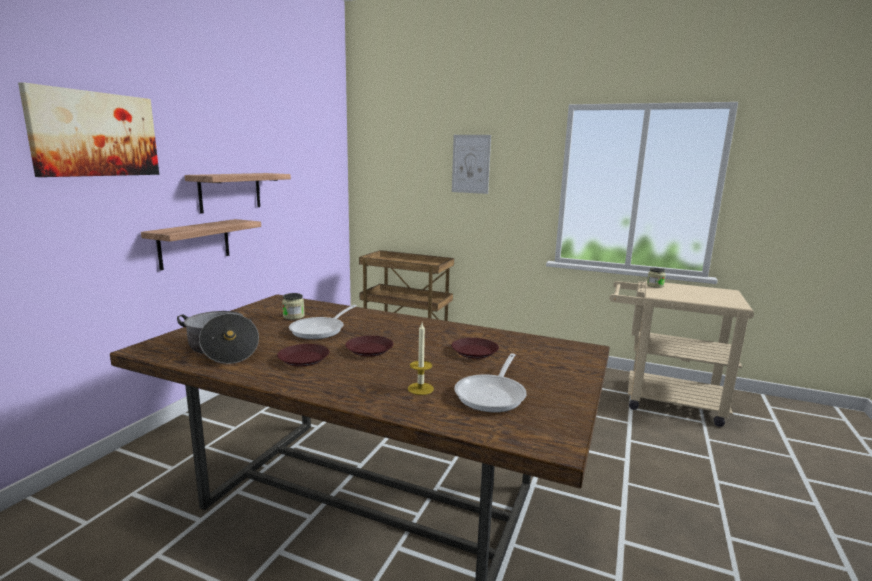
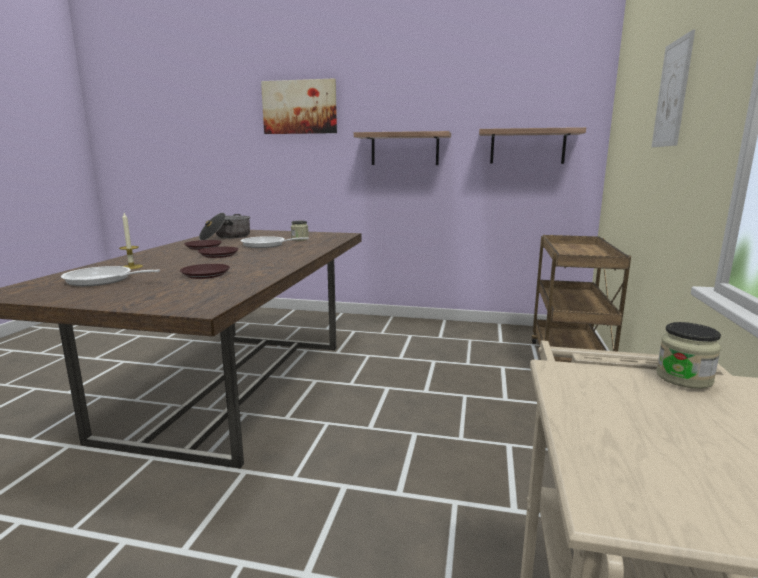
camera: 80 degrees right, 0 degrees up
(194, 243) = (364, 188): shelf -> shelf (527, 146)

